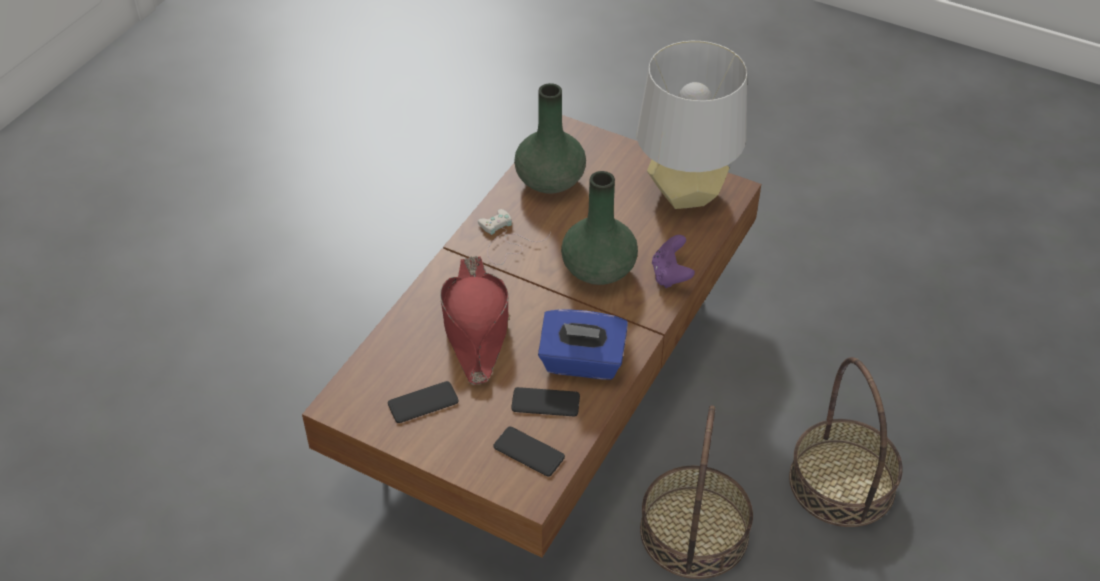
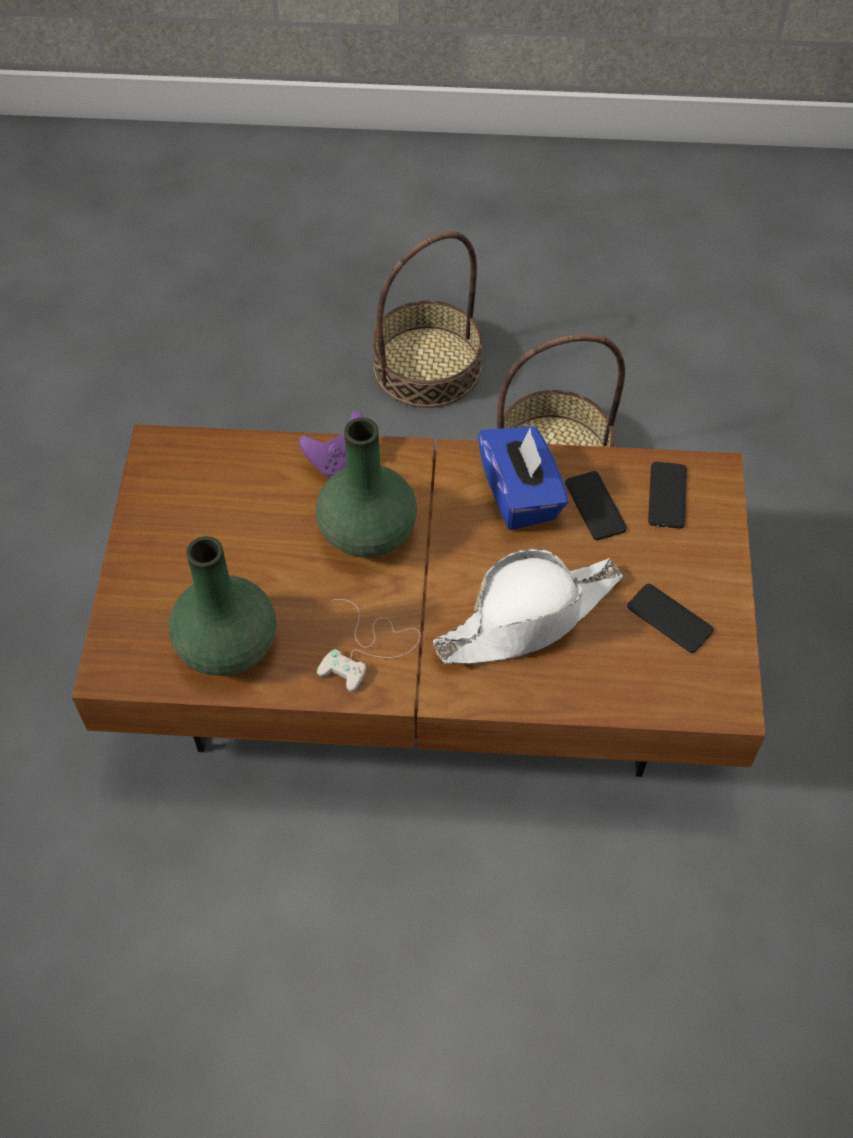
camera: 115 degrees left, 10 degrees up
(475, 327) = (529, 617): red hat -> white hat
(685, 194) = (188, 491): grey table lamp -> none

